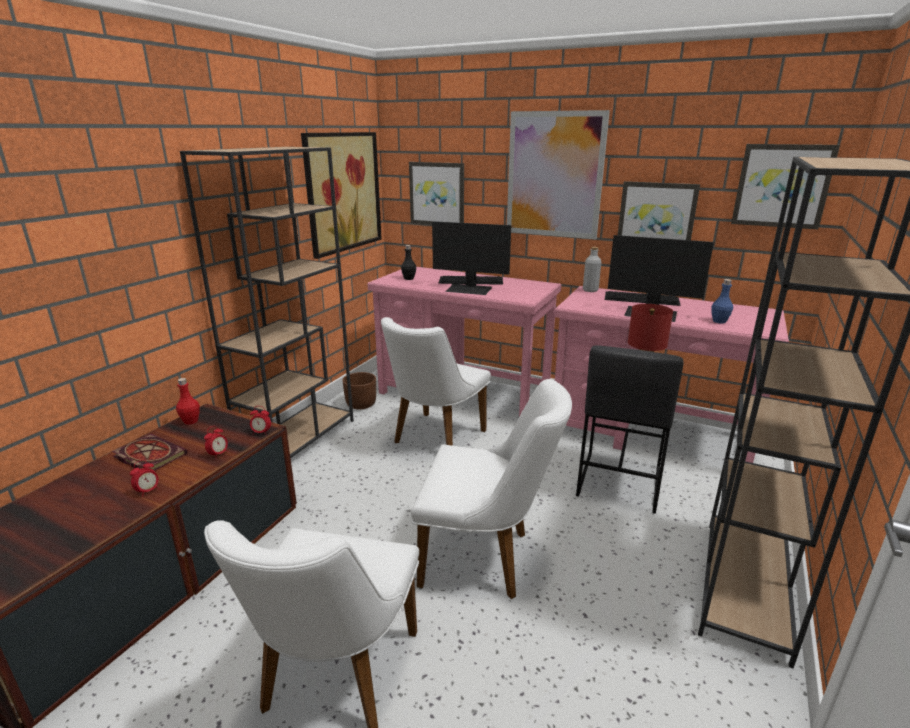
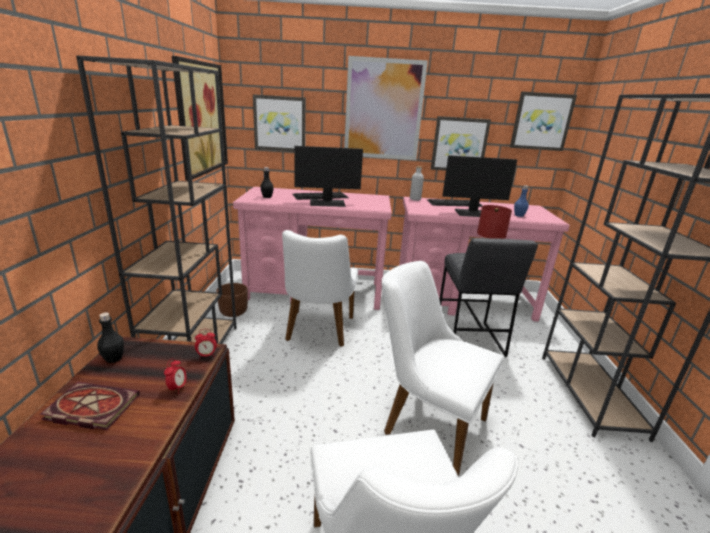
camera: 25 degrees left, 0 degrees up
(148, 491) = (124, 450): alarm clock -> none
(190, 421) = (114, 358): red bottle -> black bottle
(486, 558) = (426, 422): white chair -> white chair turned 135 degrees counterclockwise

